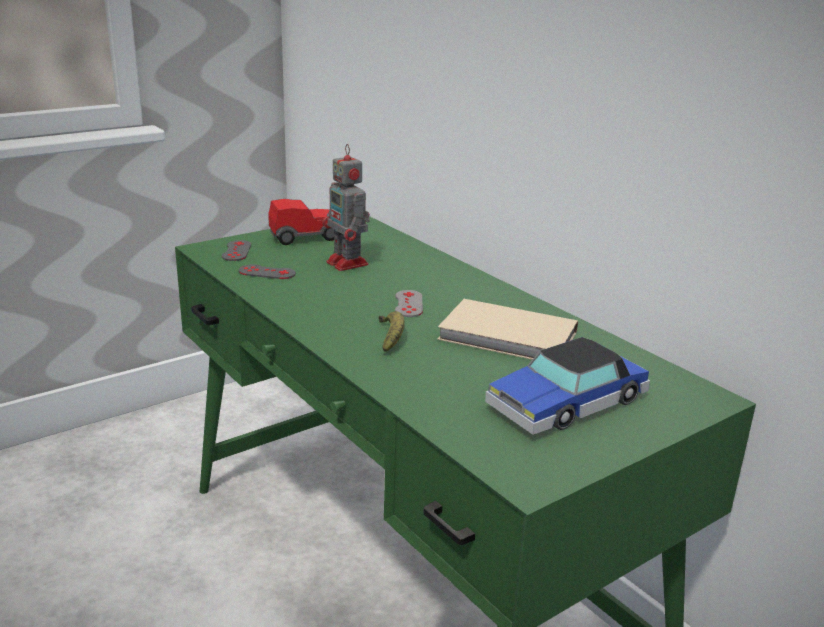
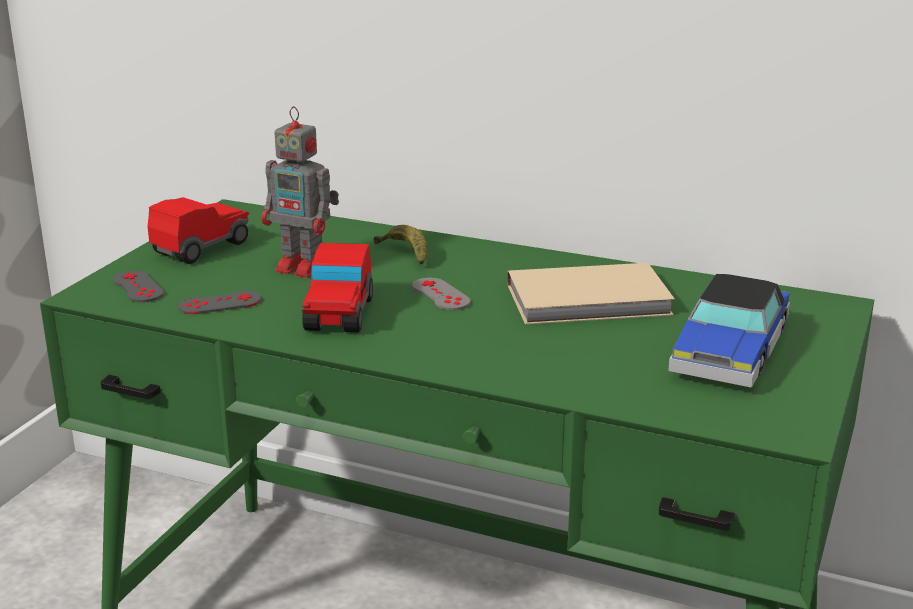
camera: 30 degrees left, 0 degrees up
(325, 298) = (339, 314): none -> toy car
(391, 338) = (476, 337): banana -> banana (405, 254)

